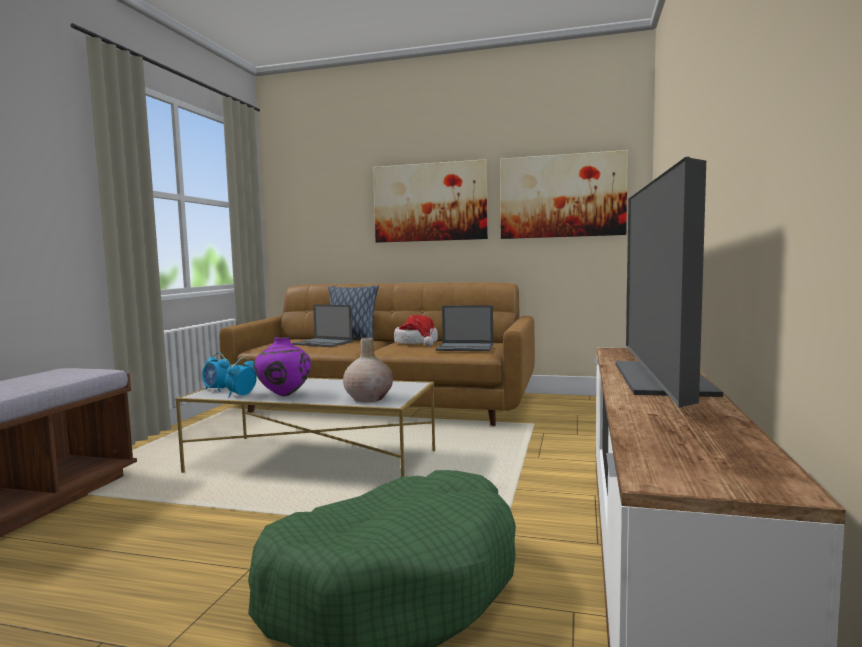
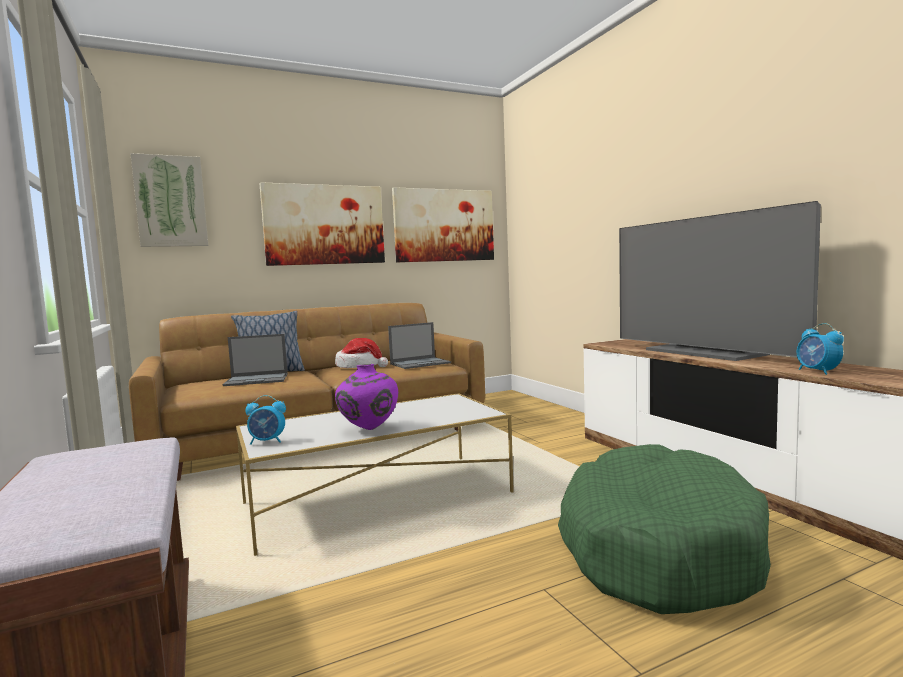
camera: 40 degrees left, 0 degrees up
(241, 395) = (319, 439): alarm clock -> alarm clock (818, 371)
(308, 189) = (171, 201): none -> picture
(368, 398) = (456, 414): beige vase -> none

